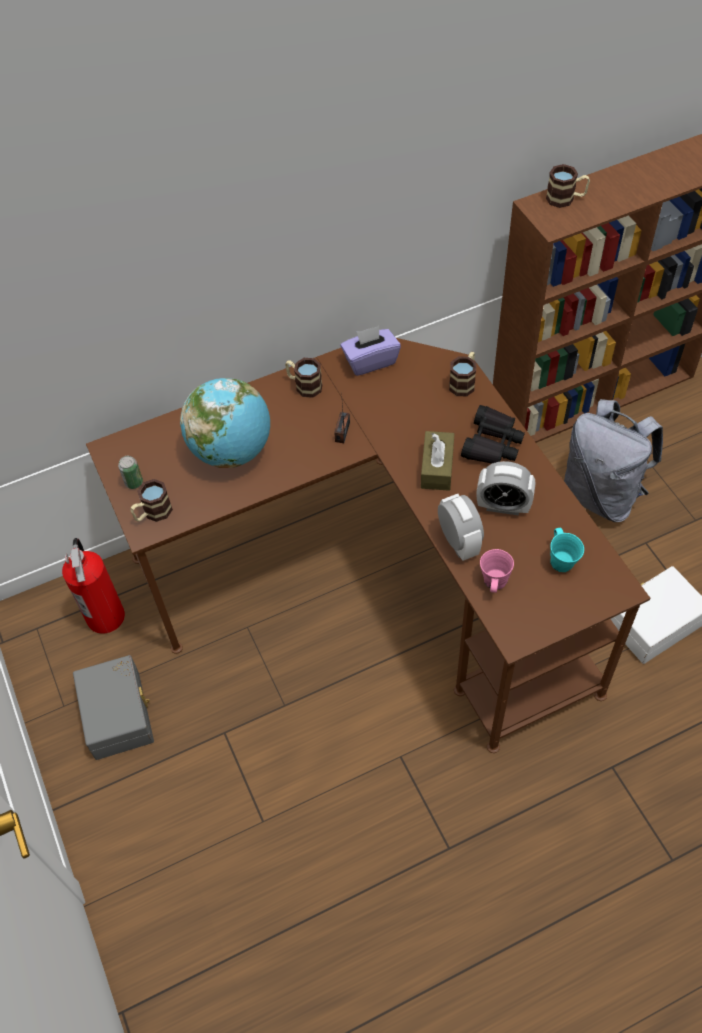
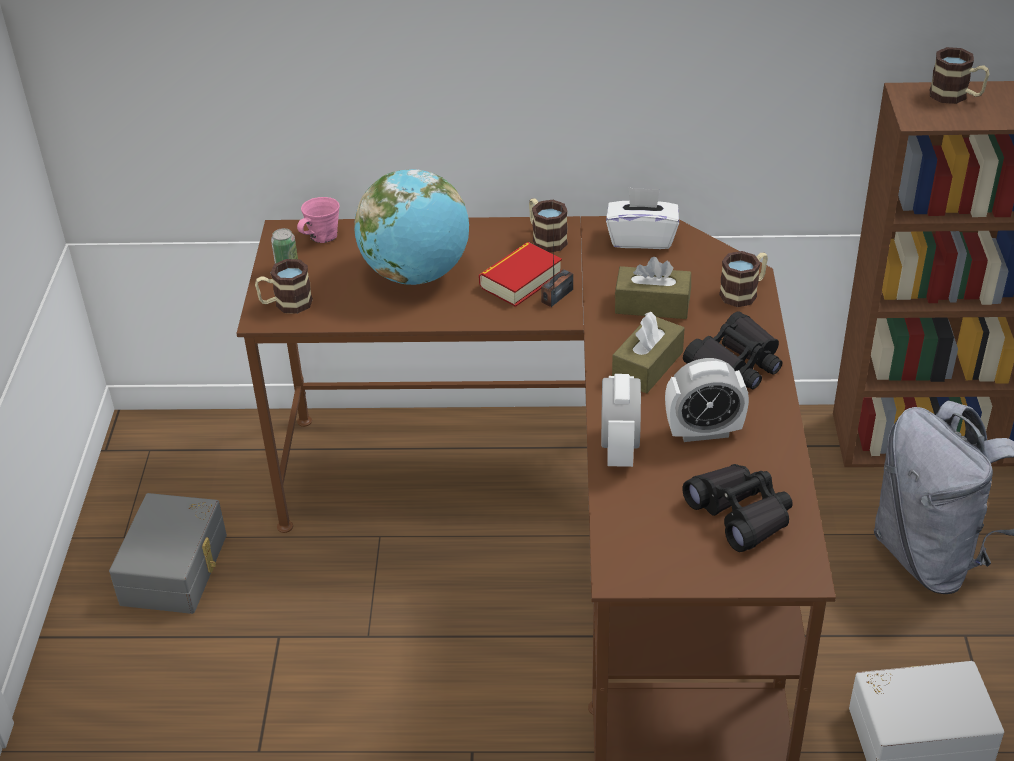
camera: 25 degrees right, 15 degrees down
(106, 616) = (231, 465): fire extinguisher -> none
(309, 428) = (520, 280): none -> book
(370, 361) = (641, 238): purple tissue box -> white tissue box
(410, 415) = (652, 305): none -> brown tissue box
(494, 581) = (635, 505): pink mug -> pink mug (321, 237)
(503, 506) = (703, 431): alarm clock -> alarm clock turned 45 degrees counterclockwise
(561, 560) = (740, 514): turquoise mug -> black binoculars

